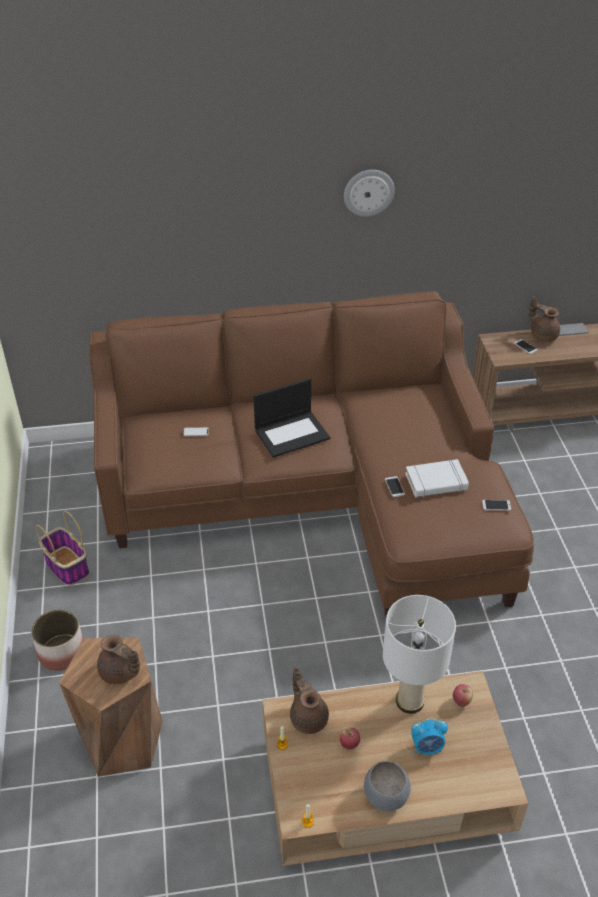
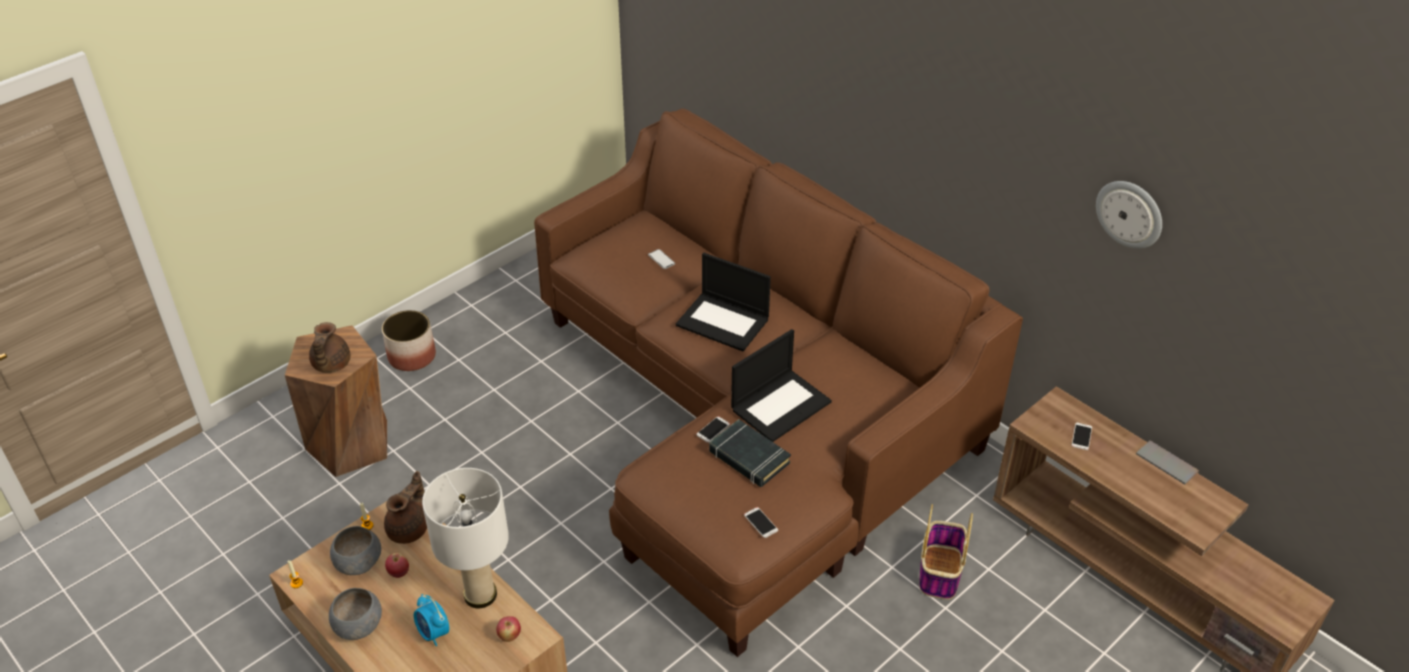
camera: 55 degrees right, 0 degrees up
(66, 566) = (506, 304): basket -> basket (940, 571)
(318, 768) = (358, 563): none -> grey bowl
(368, 192) = (953, 113): wall clock -> wall clock (1130, 213)
(400, 445) = (781, 405): none -> laptop
(436, 482) = (748, 457): white book -> black book
(543, 335) = (1123, 442): brown teapot -> none

